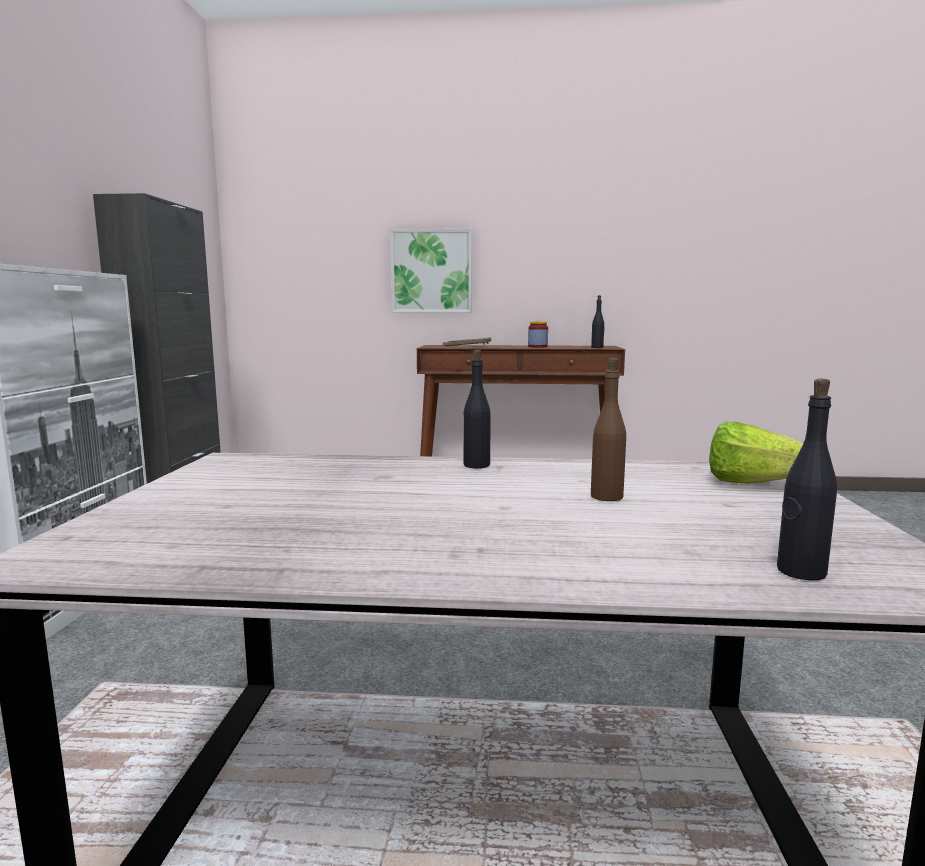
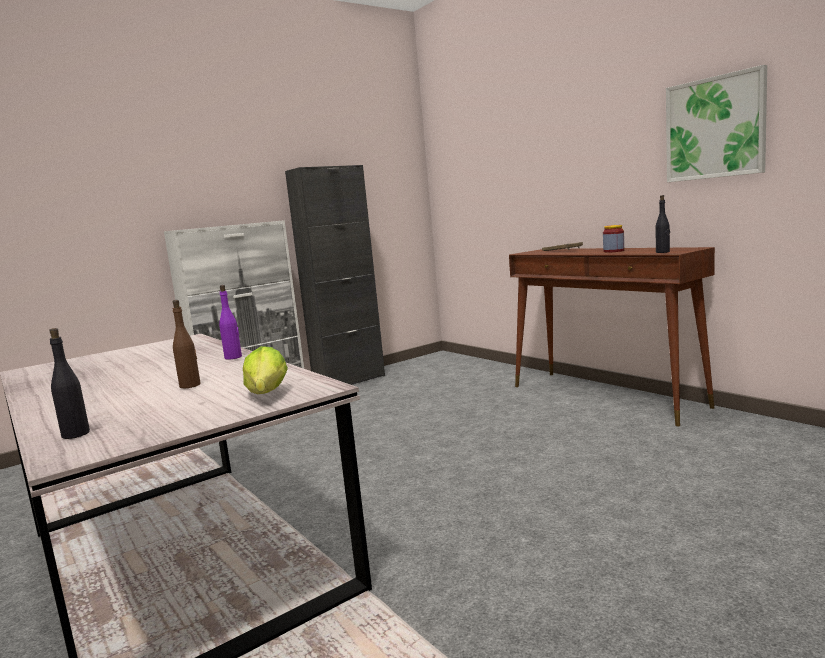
camera: 50 degrees right, 0 degrees up
(431, 271) = (550, 181): picture -> picture (715, 128)
(476, 465) = (233, 357): black bottle -> purple bottle

